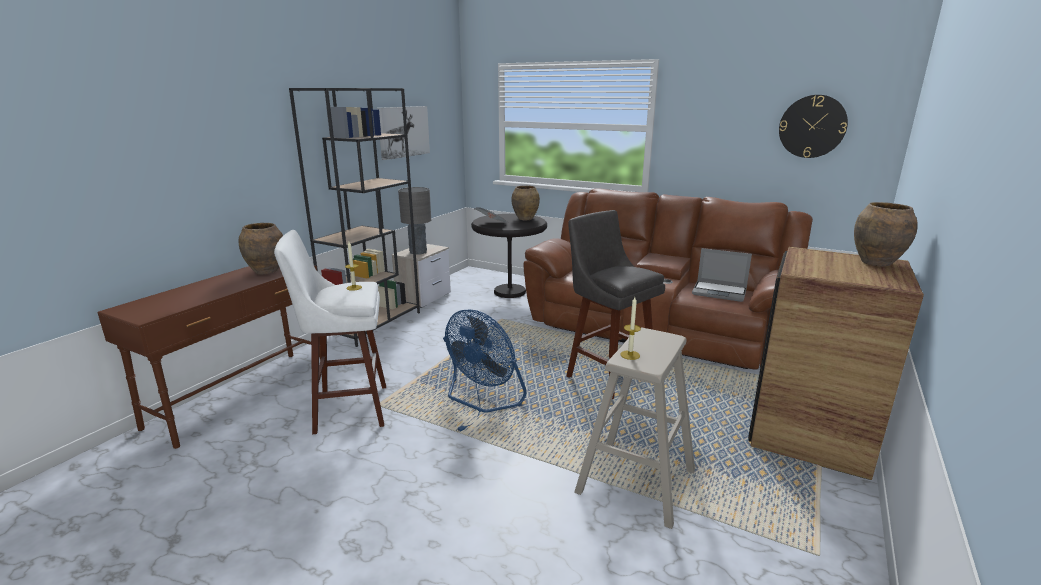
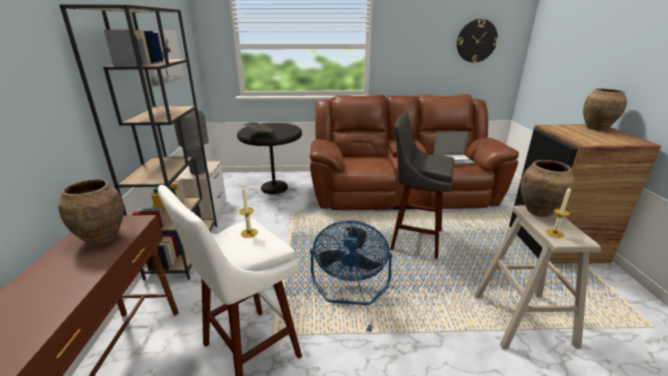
camera: 30 degrees left, 5 degrees up
(525, 219) = (279, 126): brown vase -> brown vase (539, 212)

